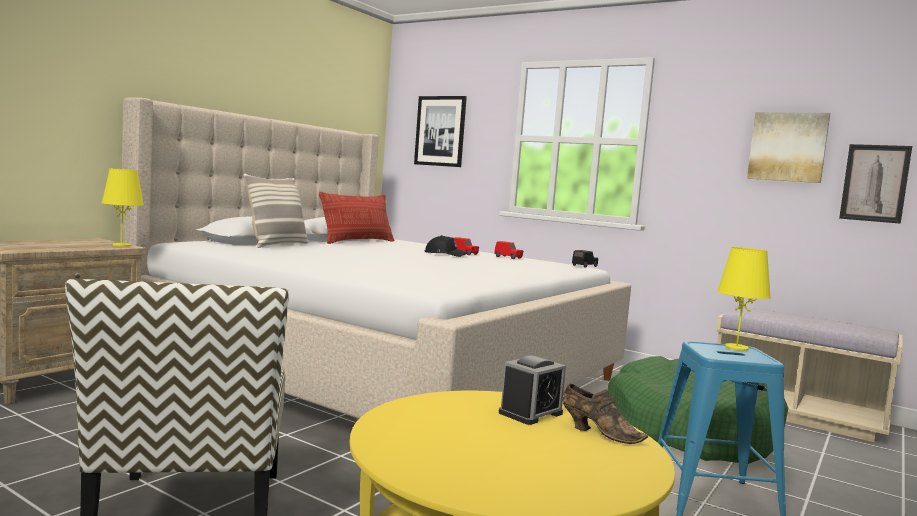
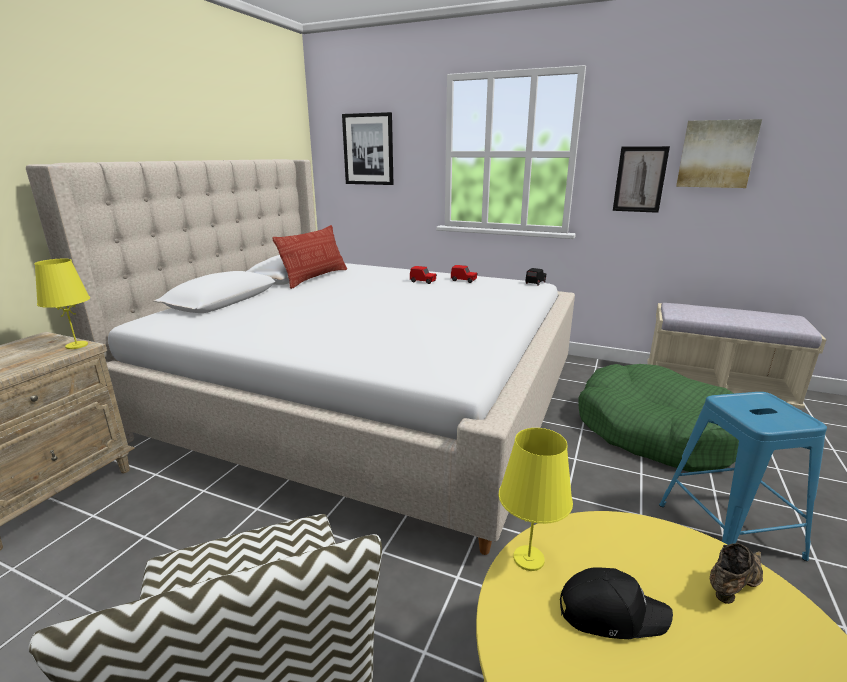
camera: 10 degrees left, 15 degrees up
(277, 245) = (244, 304): pillow -> none
(444, 254) = (408, 287): black cap -> black cap (610, 612)
(530, 413) = (638, 558): alarm clock -> none
(598, 433) = (731, 586): brown shoe -> brown shoe turned 60 degrees counterclockwise
(736, 347) = (758, 399): yellow table lamp -> yellow table lamp (528, 558)
(874, 183) = (796, 186): picture -> picture (640, 179)

